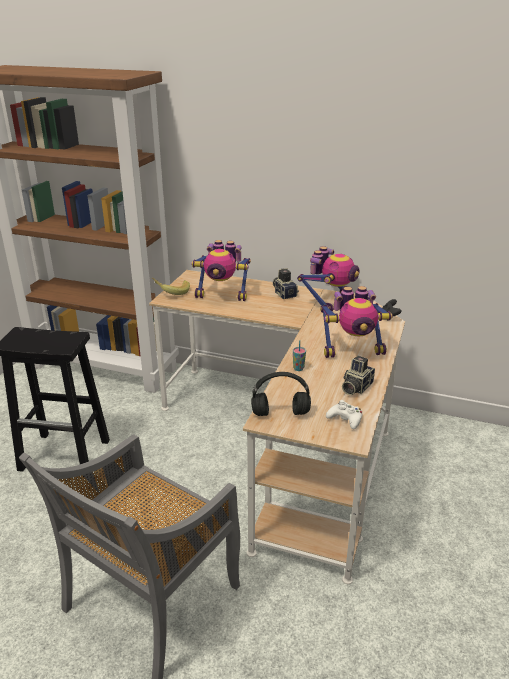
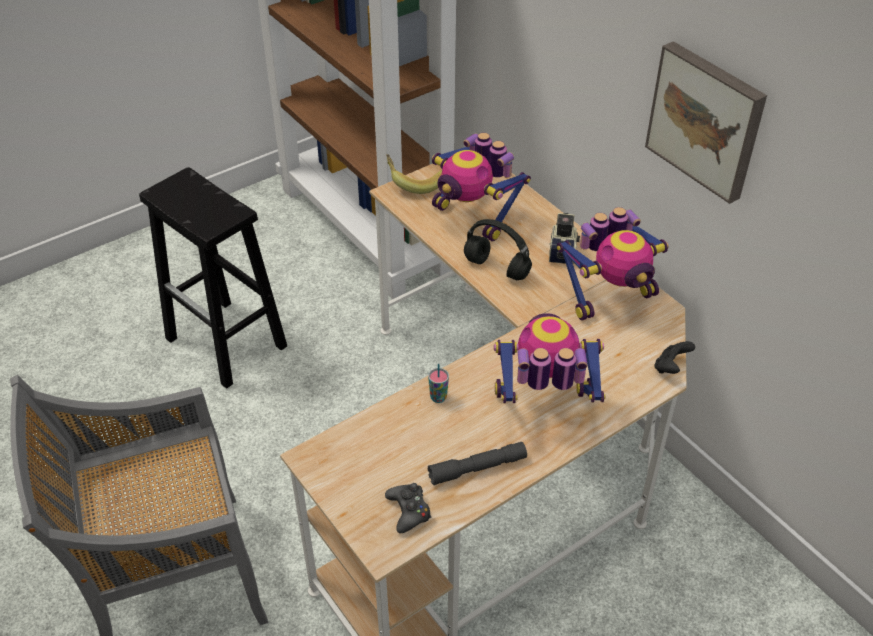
camera: 35 degrees right, 15 degrees up
(281, 413) = (344, 457): black headphones -> black headphones (498, 268)
(345, 419) = (409, 511): white game controller -> black game controller
(353, 351) = (544, 404): toy robot -> toy robot turned 150 degrees clockwise
(355, 387) = (477, 468): camera -> grey flashlight
(359, 177) = (706, 120): none -> picture

